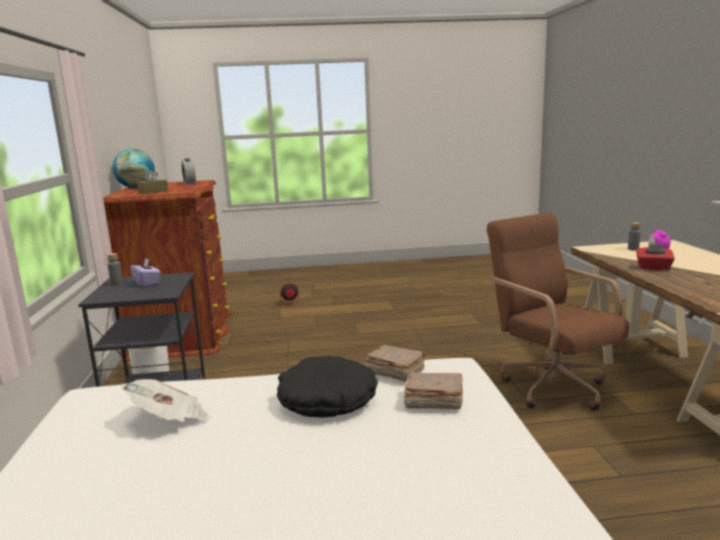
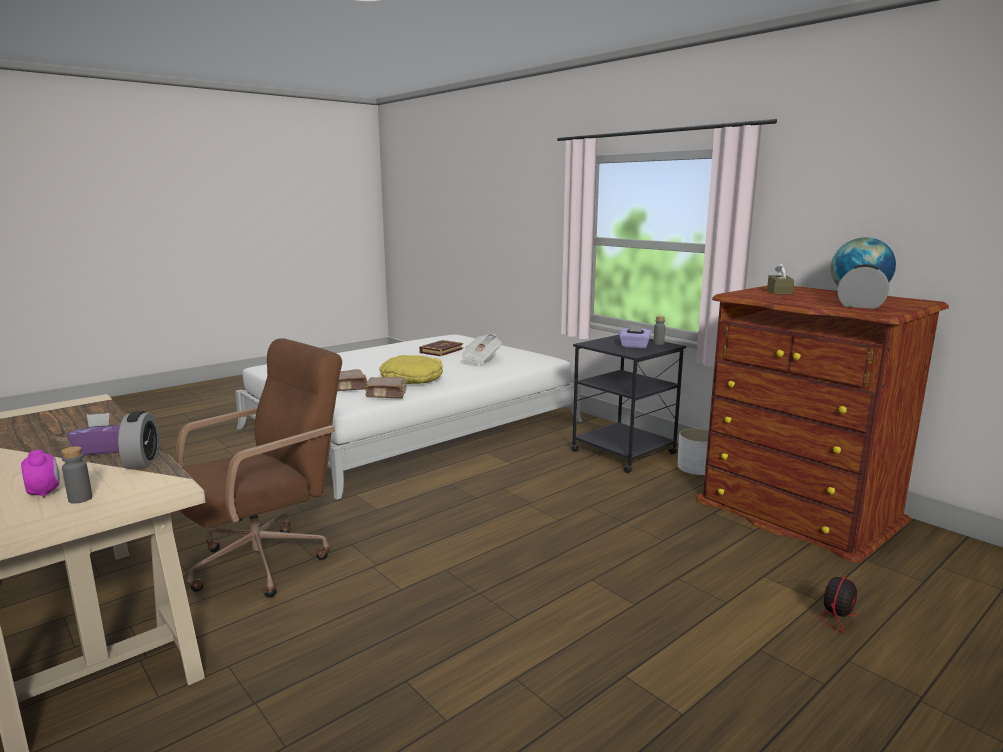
camera: 145 degrees right, 0 degrees up
(144, 494) = (441, 351): none -> book
(325, 401) = (413, 379): black pillow -> yellow pillow
(549, 386) = (266, 562): brown office chair -> brown office chair turned 75 degrees counterclockwise
(617, 259) = (142, 461): none -> alarm clock
(653, 268) = (102, 450): red tissue box -> purple tissue box

